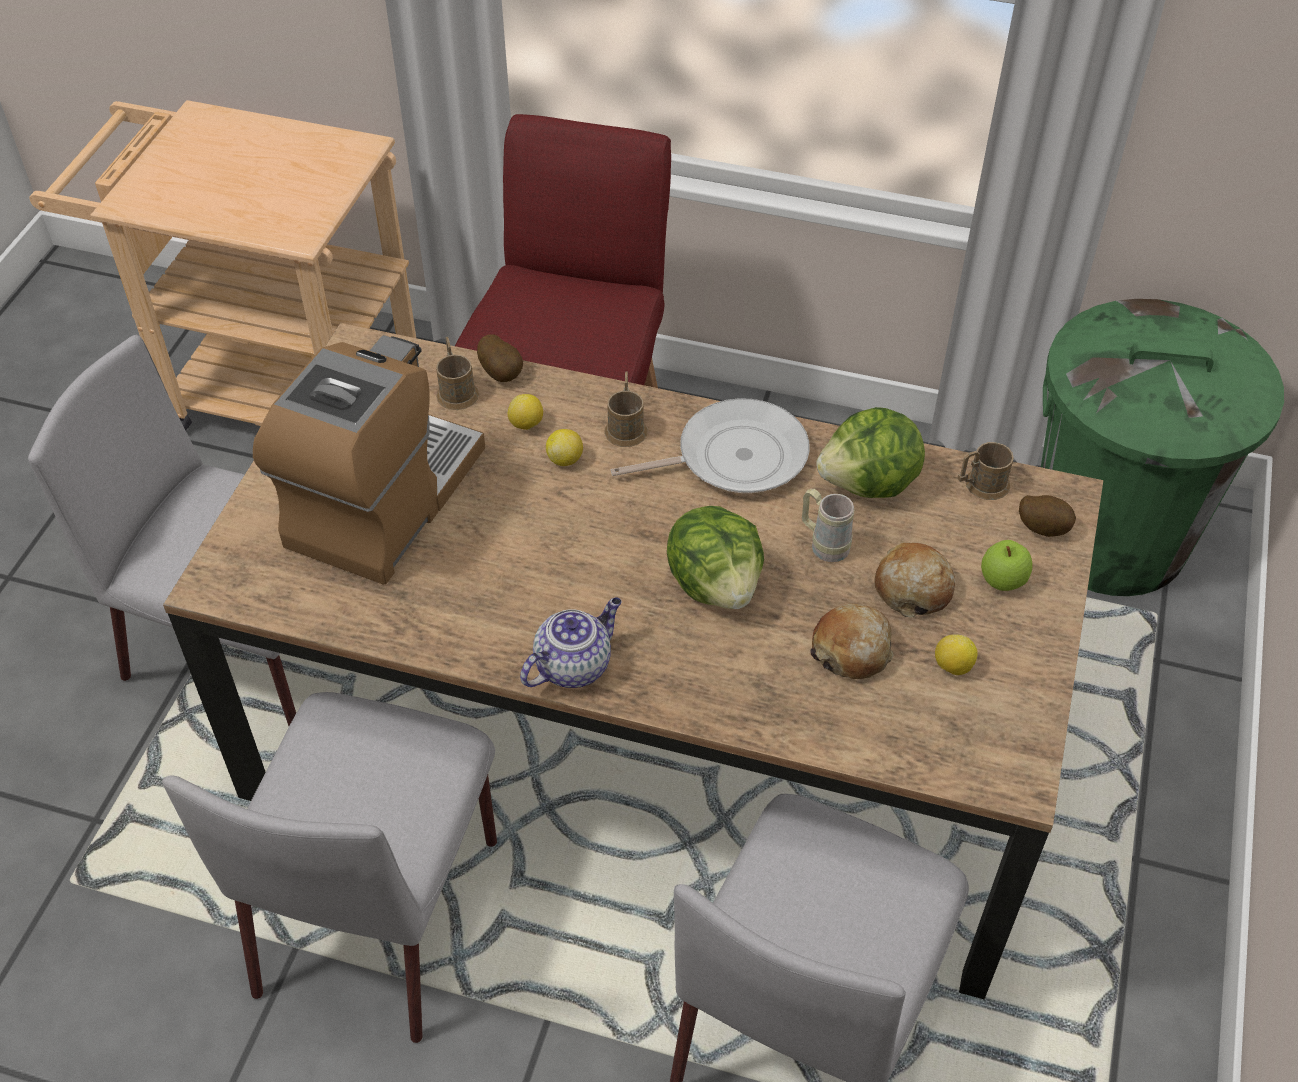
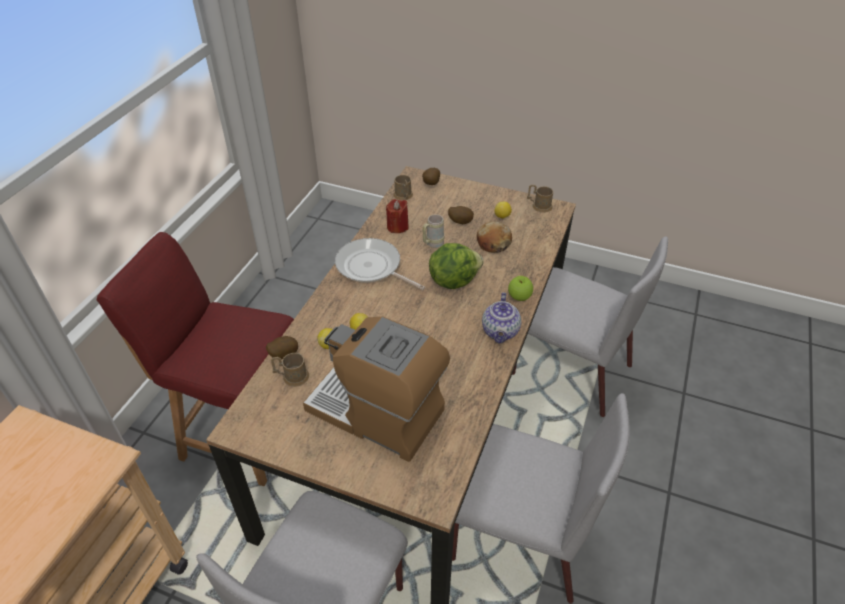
camera: 85 degrees left, 5 degrees down
(574, 665) = (500, 332): teapot -> teapot turned 135 degrees counterclockwise
(626, 426) = (340, 305): brown mug -> brown mug (539, 206)
(734, 457) = (371, 267): frying pan -> frying pan turned 45 degrees counterclockwise
(869, 484) = (397, 227): lettuce -> red candle
(912, 588) = (460, 222): bread -> potato
(1002, 581) = (458, 198): apple -> apple (519, 297)
(1110, 536) = (335, 240): green trash can -> none

